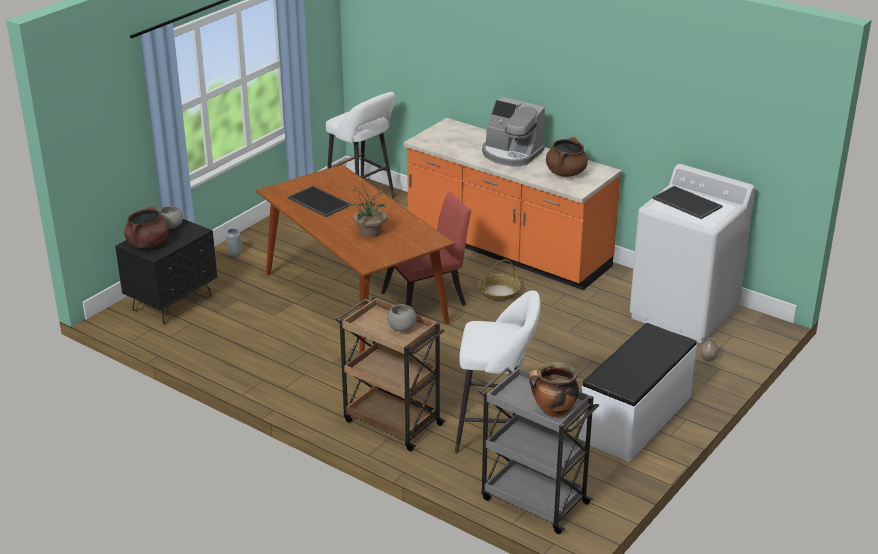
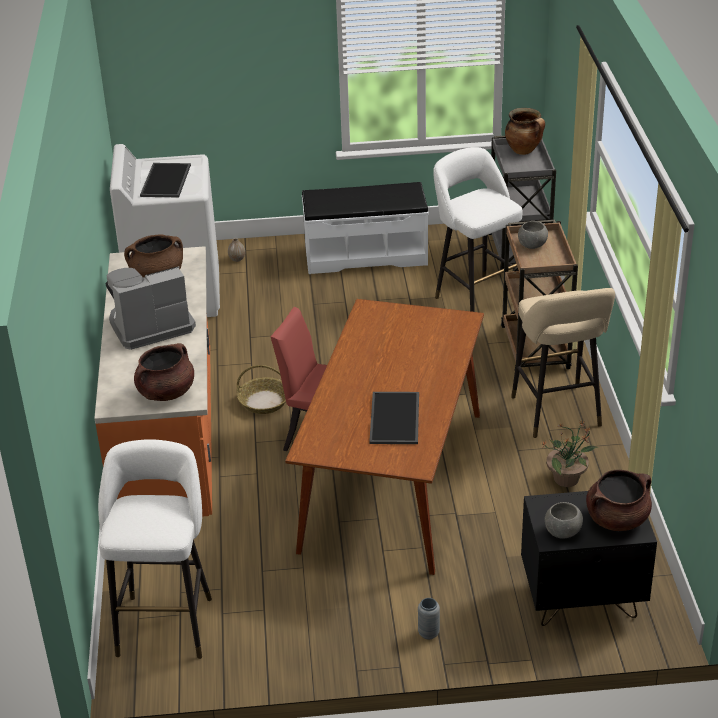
camera: 130 degrees left, 5 degrees up
(311, 386) = (558, 414): none -> beige stool
(370, 233) = (409, 350): potted plant -> potted plant (567, 479)
(436, 138) = (166, 392): none -> brown cooking pot
(511, 154) = (150, 325): coffee machine -> coffee machine turned 105 degrees counterclockwise

